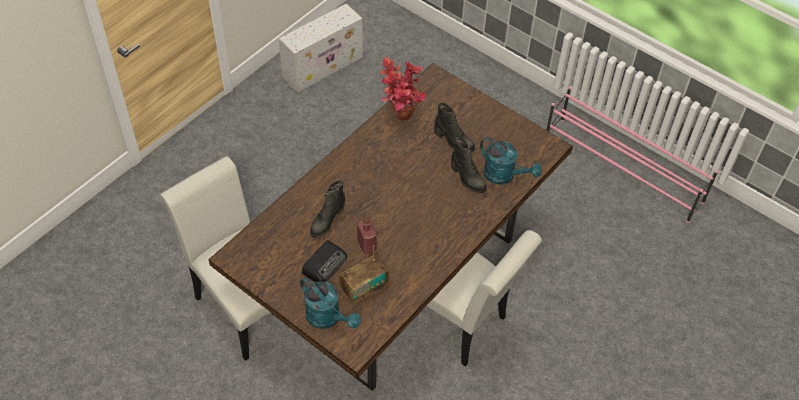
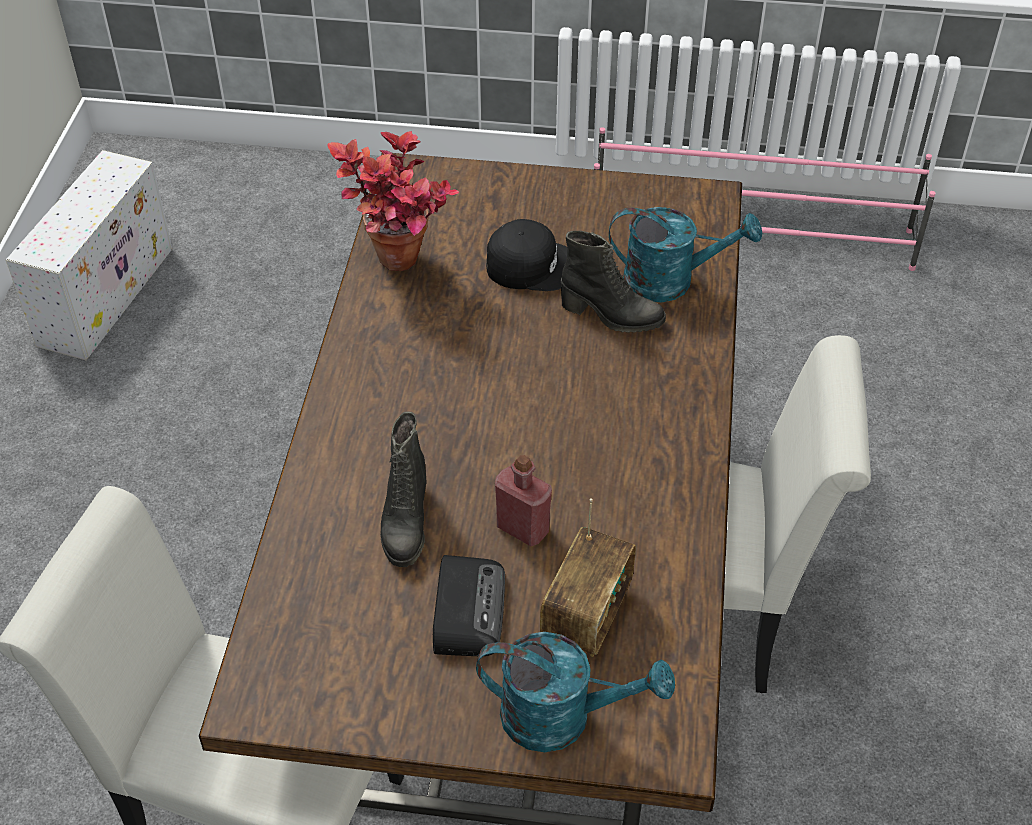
camera: 30 degrees left, 5 degrees down
(453, 141) = (532, 264): black boot -> black cap

